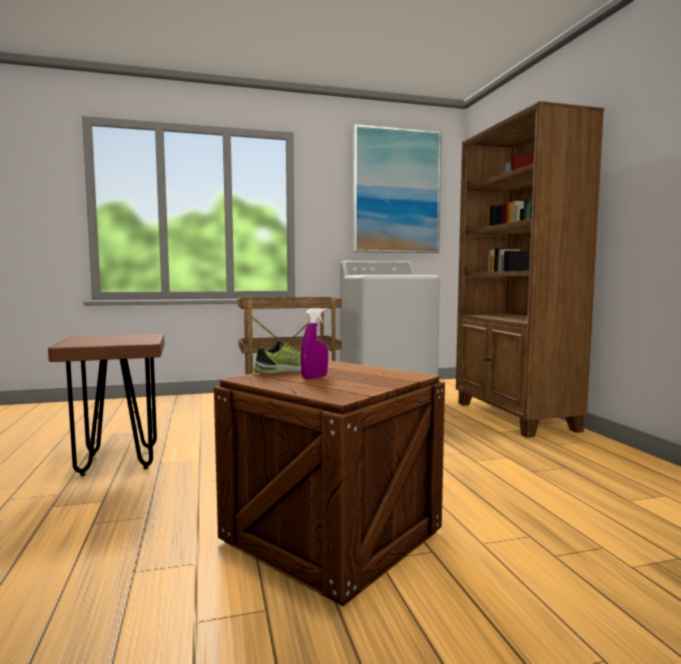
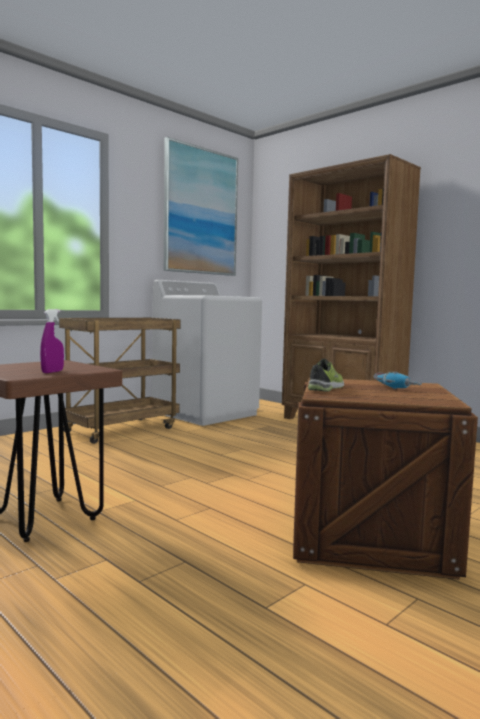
camera: 30 degrees left, 0 degrees up
(314, 377) = (368, 391): purple spray bottle -> purple spray bottle (52, 372)
(361, 376) = (395, 387): none -> power drill

